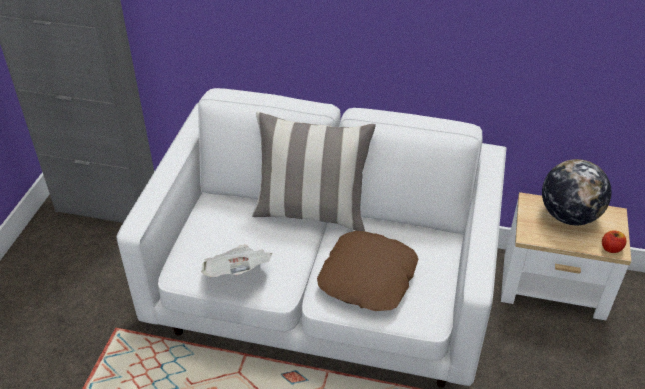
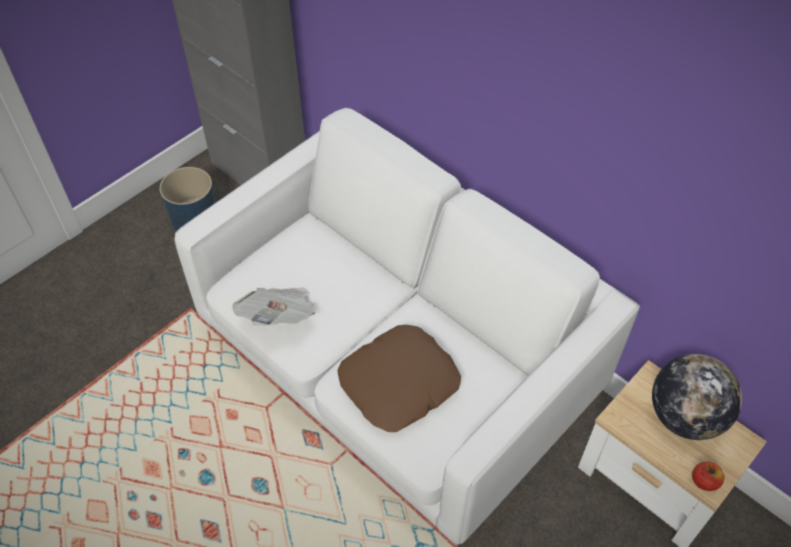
camera: 30 degrees right, 10 degrees up
(68, 257) = (194, 216): none -> blue planter
(311, 212) = (396, 282): pillow -> none

